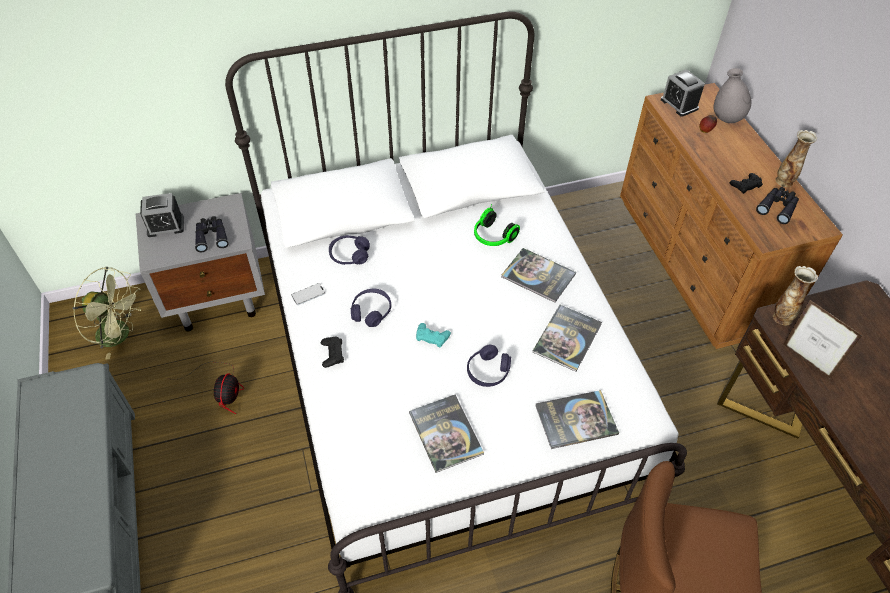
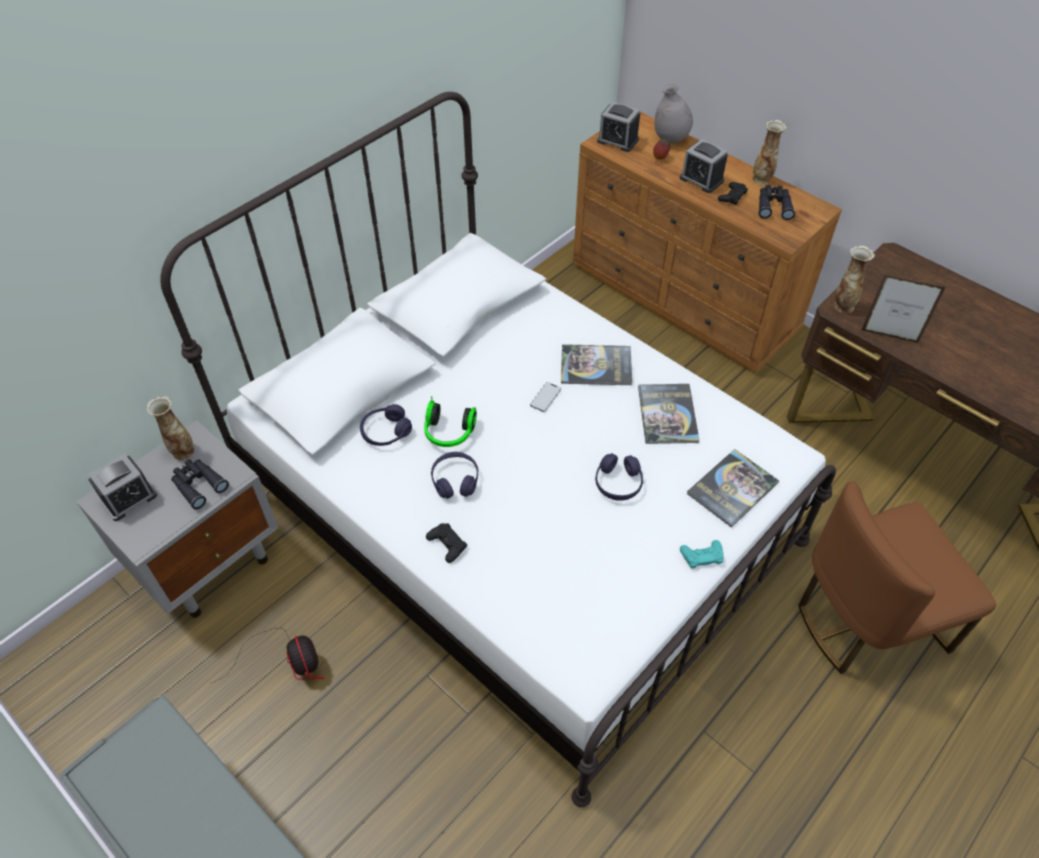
camera: 30 degrees left, 0 degrees up
(120, 335) = (111, 663): green fan -> none
(217, 210) = (182, 451): none -> vase
(308, 294) = (372, 495): phone -> phone (545, 397)
(432, 337) = (538, 476): turquoise game controller -> turquoise game controller (702, 556)
(445, 433) = (623, 565): book -> none
(492, 237) = (523, 347): headphones -> headphones (448, 433)
(728, 161) = (701, 179): none -> alarm clock

